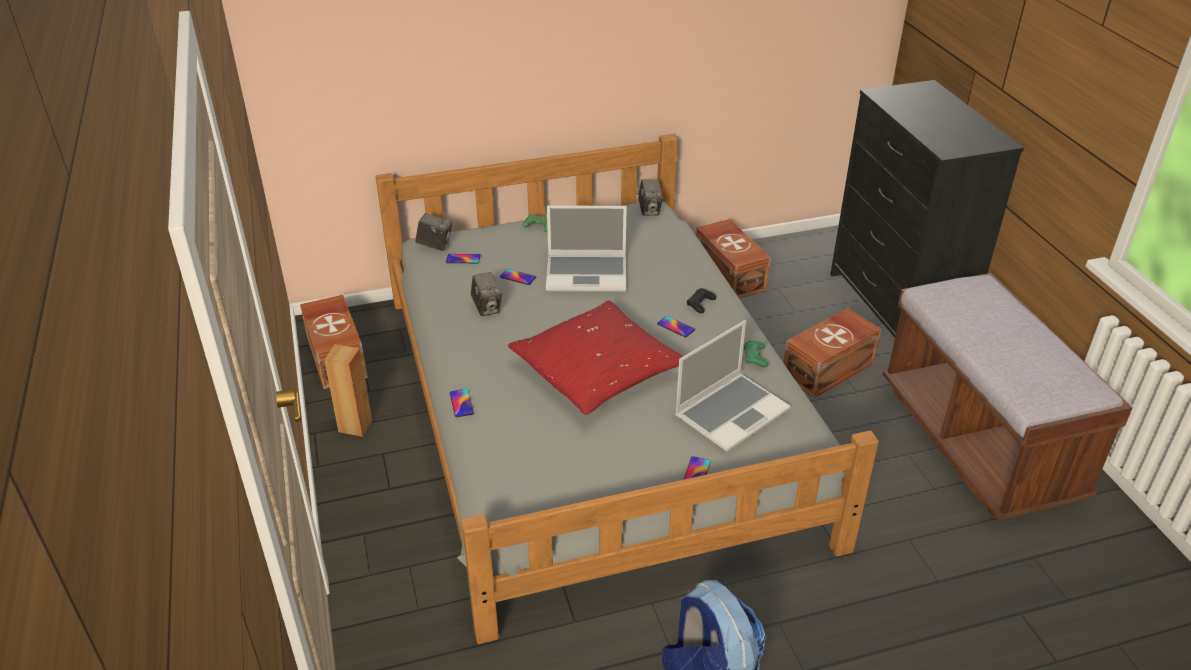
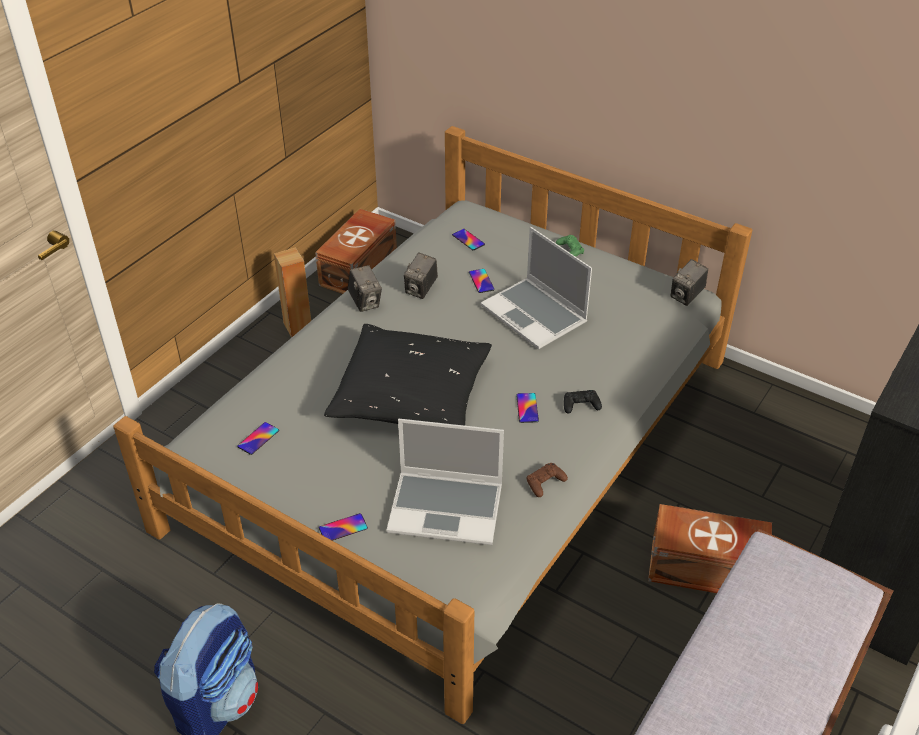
camera: 50 degrees right, 5 degrees up
(435, 245) = (468, 216): camera -> camera (365, 302)
(461, 403) = (292, 347): phone -> phone (258, 438)
(597, 371) = (411, 395): red pillow -> black pillow
(730, 274) = (757, 417): brown storage box -> none
(755, 357) = (545, 483): green game controller -> brown game controller

